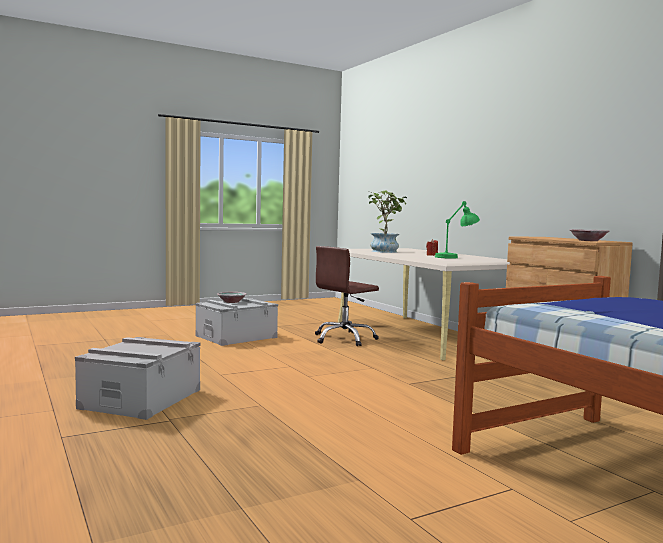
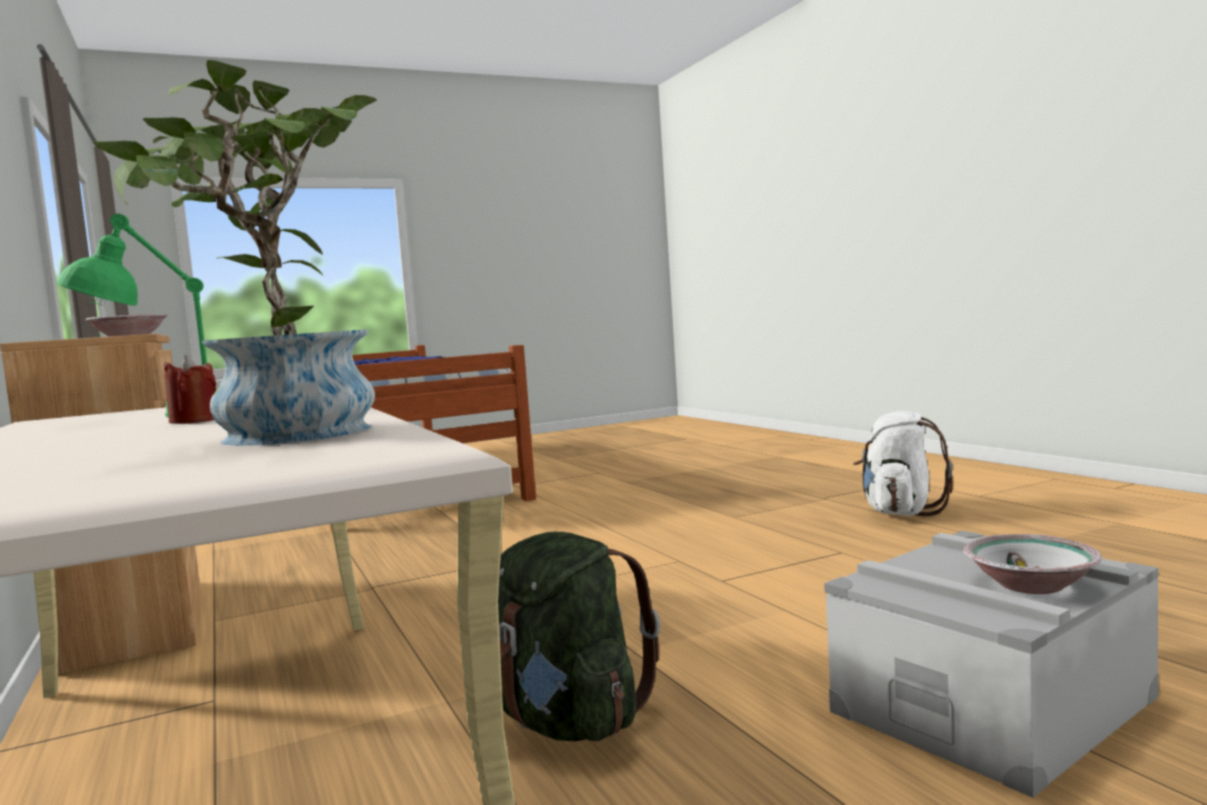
camera: 175 degrees left, 0 degrees up
(141, 398) = (900, 512): grey storage box -> white backpack
(344, 339) = (568, 722): brown office chair -> green backpack

